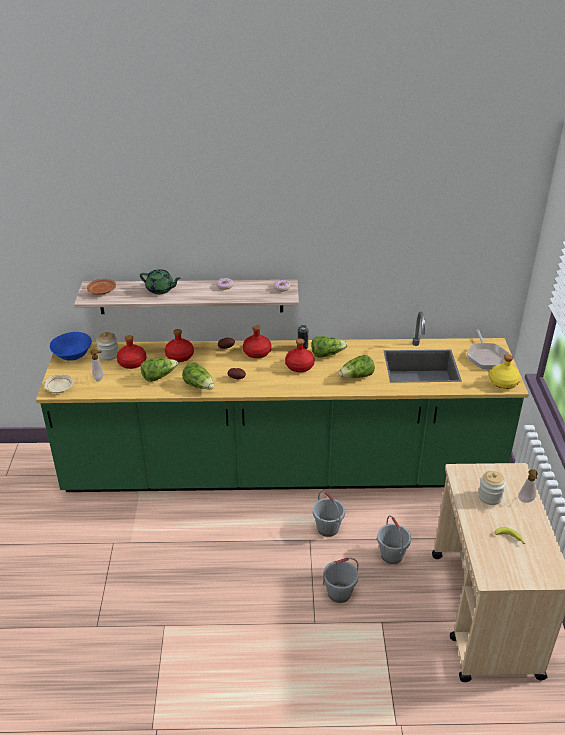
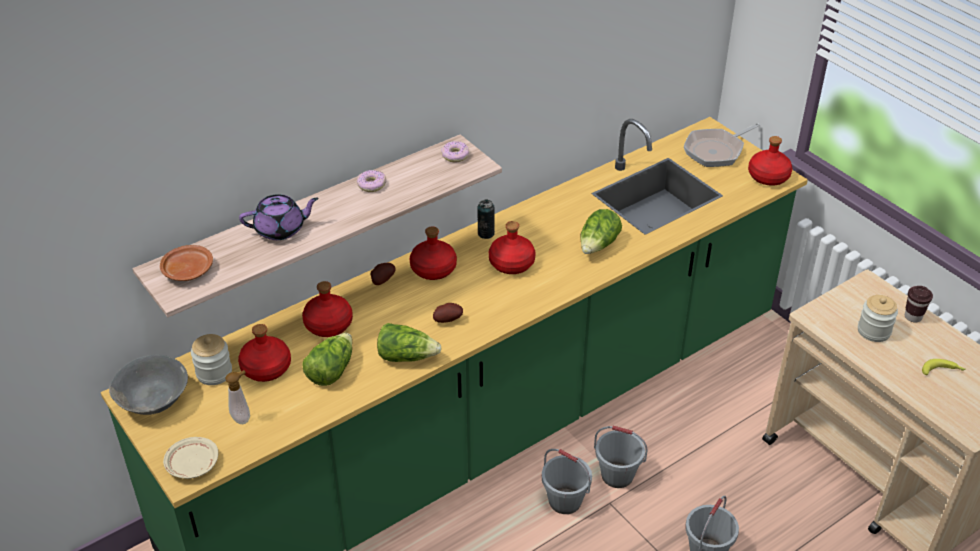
camera: 35 degrees left, 5 degrees up
(73, 355) = (153, 400): blue bowl -> grey bowl
(160, 289) = (281, 229): green teapot -> purple teapot
(327, 354) = (528, 230): lettuce -> none
(392, 555) = (720, 467): grey bucket -> grey bucket (565, 501)
(486, 357) = (716, 151): frying pan -> frying pan turned 90 degrees clockwise
(503, 382) = (767, 177): yellow bottle -> red bottle
(526, 501) = (913, 317): soap dispenser -> brown cup

